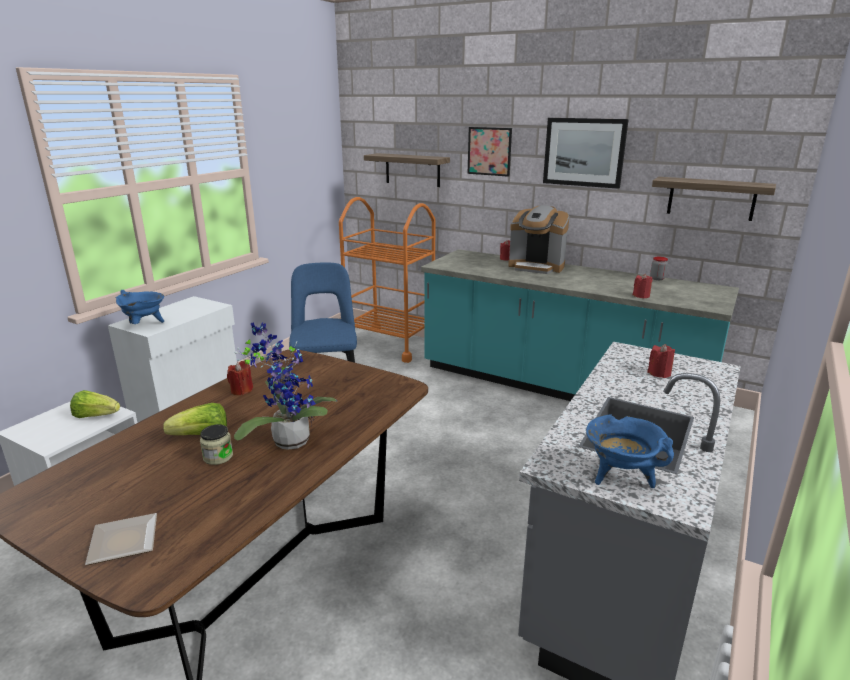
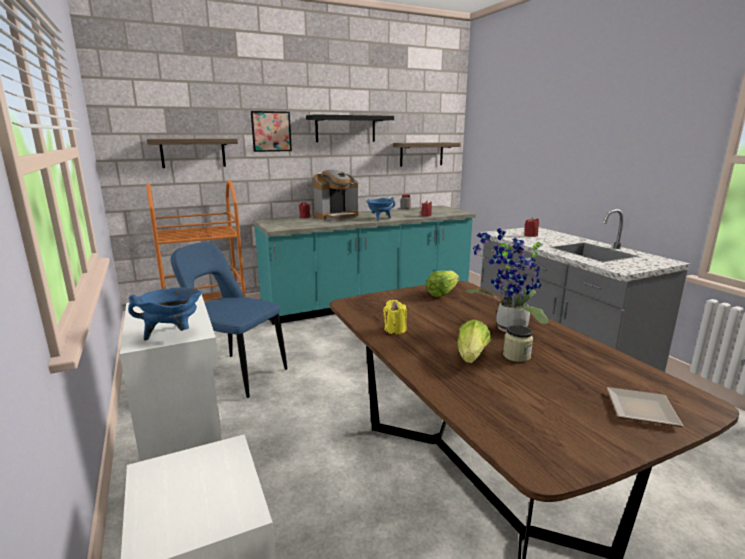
camera: 55 degrees left, 5 degrees down
(96, 416) = (211, 464): lettuce -> lettuce (442, 293)
(241, 390) = (394, 330): red candle -> yellow candle
(584, 152) = (345, 129): picture -> black shelf
(620, 477) = (639, 263): blue cooking pot -> blue cooking pot (380, 219)

